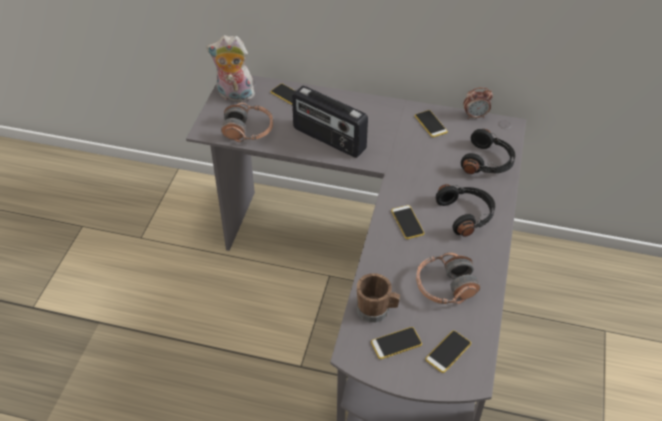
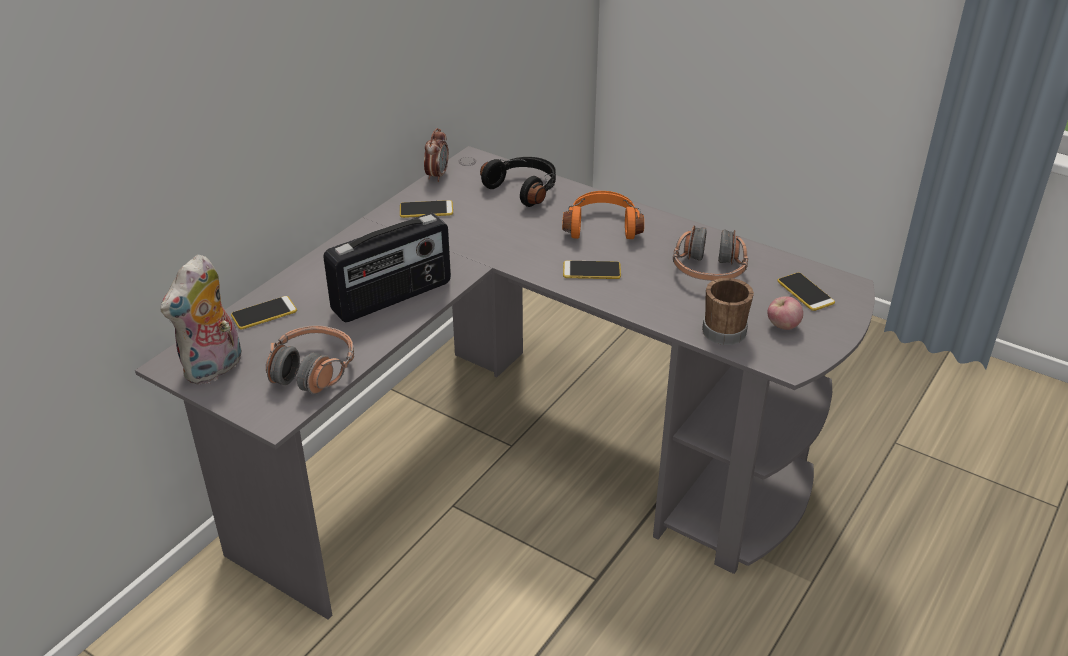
camera: 70 degrees left, 10 degrees down
(396, 343) = (782, 326): phone -> apple
(466, 214) = (602, 226): black headphones -> orange headphones

